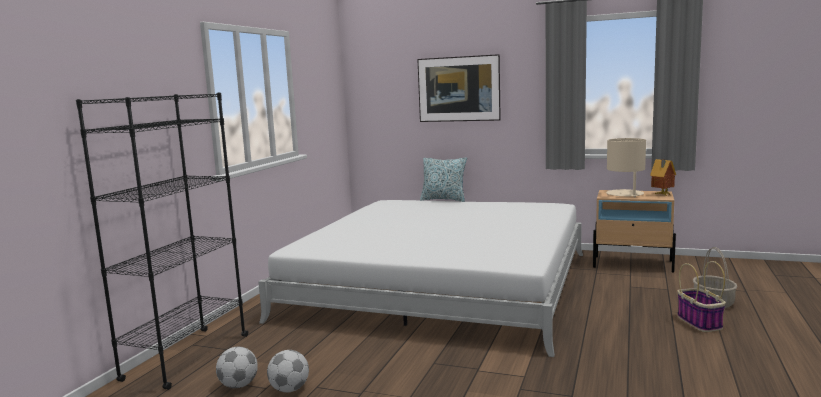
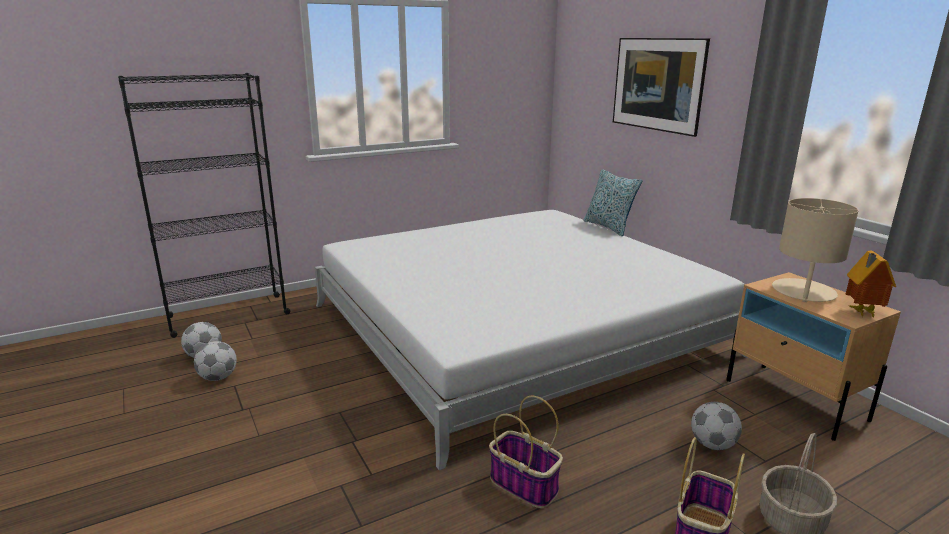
camera: 40 degrees right, 10 degrees up
(604, 341) = (525, 485): none -> basket
(639, 292) = (713, 445): none -> football

